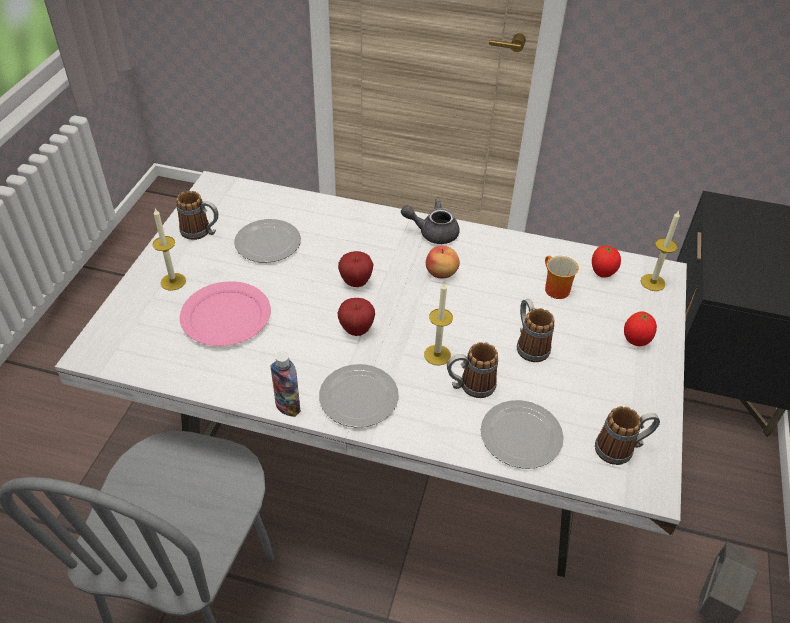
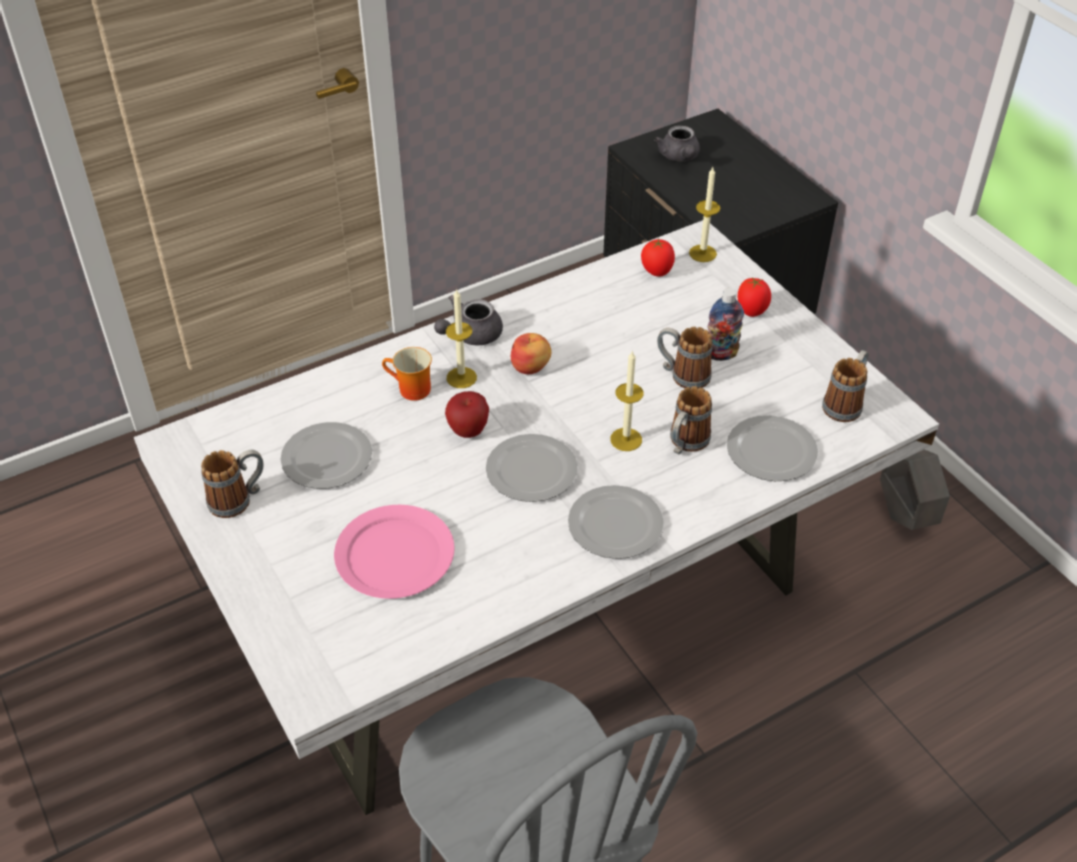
camera: 45 degrees left, 0 degrees up
(173, 281) = (287, 567): candle -> candle (461, 377)
(288, 407) = (570, 581): bottle -> bottle (721, 354)
(356, 330) = (531, 472): apple -> plate
(553, 289) = (638, 313): mug -> mug (410, 390)
(747, 225) = (679, 157): none -> grey teapot

